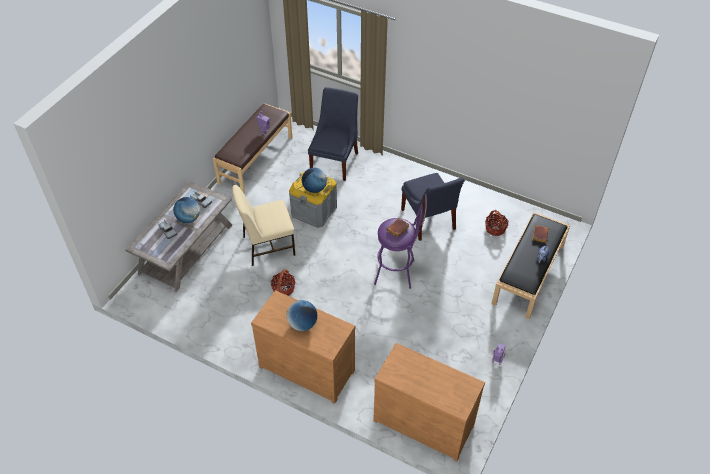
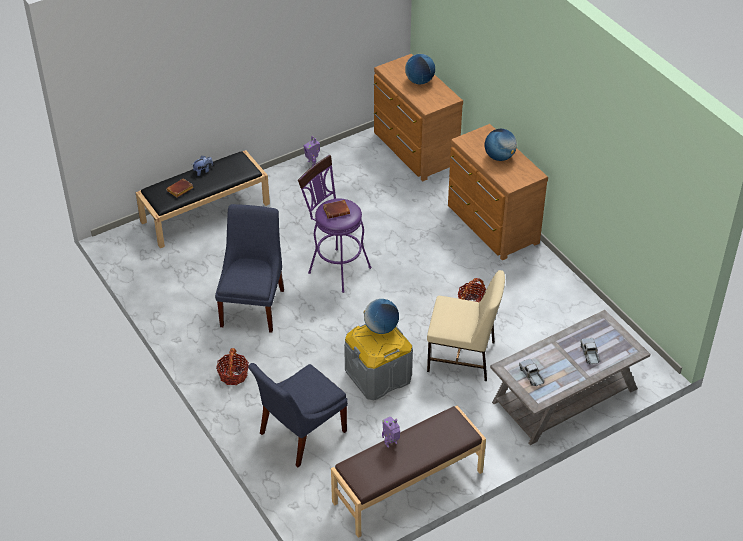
camera: 150 degrees left, 5 degrees down
(188, 218) = (557, 360): globe -> globe (419, 81)
(495, 228) = (189, 266): basket -> basket (233, 375)

